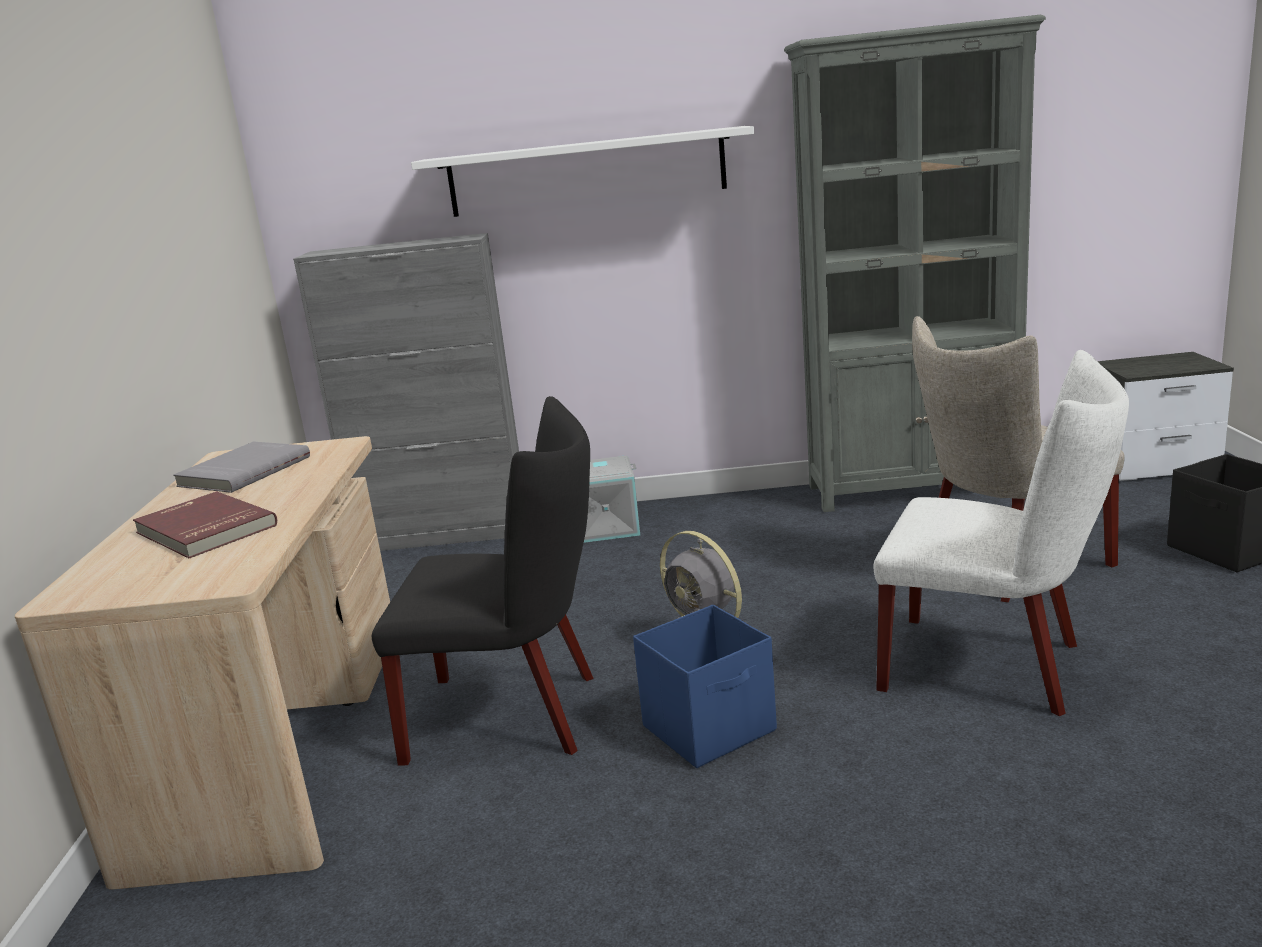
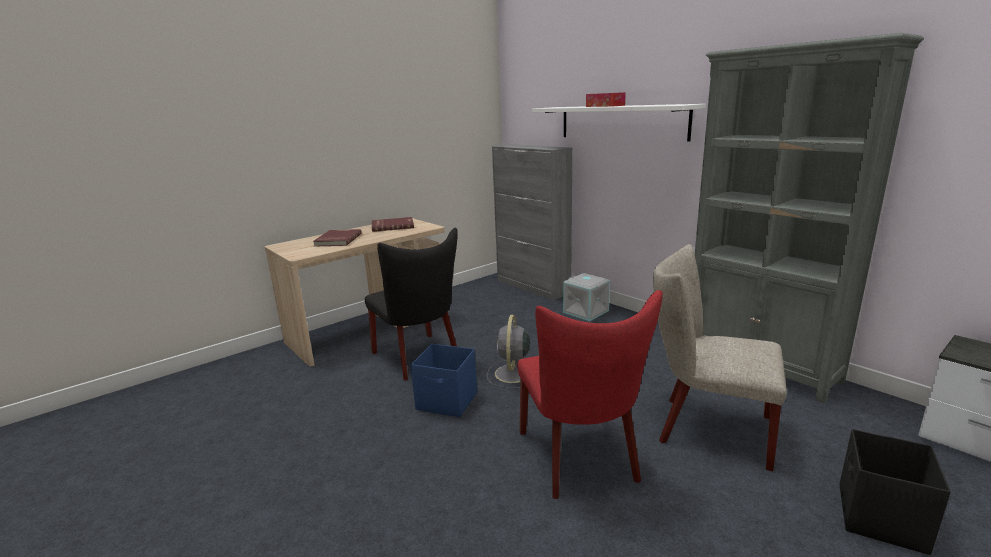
camera: 50 degrees right, 0 degrees up
(243, 471) = (392, 226): grey book -> red book
(576, 143) = (605, 106): none -> tissue box
(994, 666) = (581, 460): white chair -> red chair

